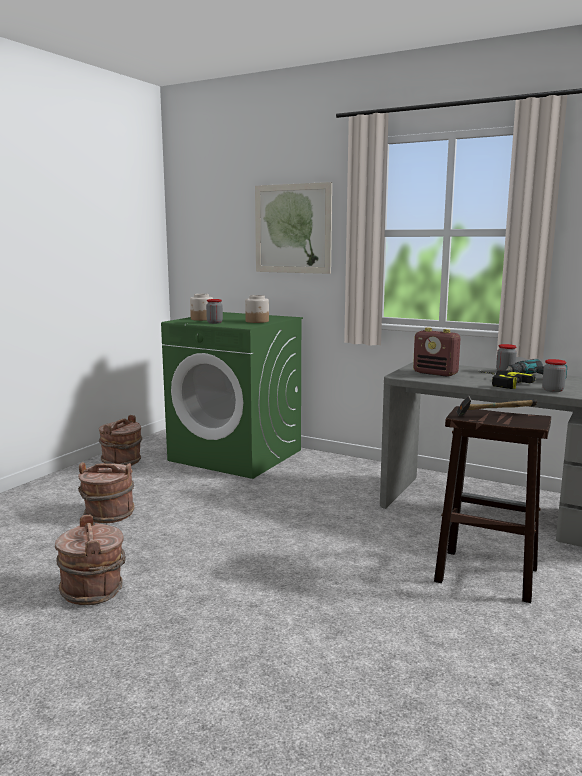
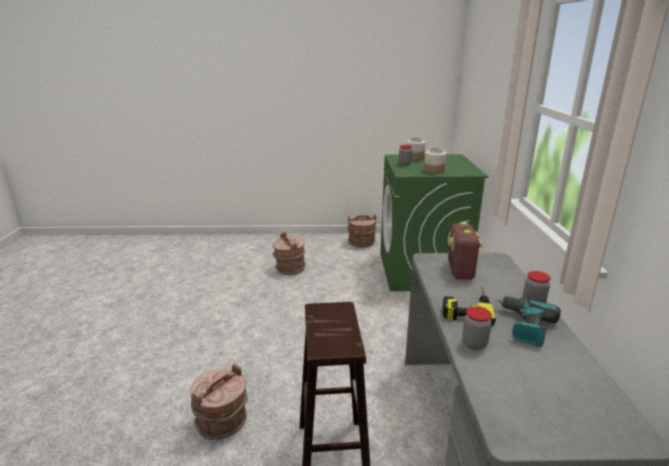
camera: 60 degrees right, 10 degrees up
(93, 591) = (207, 299): brown bucket -> brown bucket (222, 422)
(292, 229) = (499, 90): picture -> none
(495, 415) = (336, 324): hammer -> none

